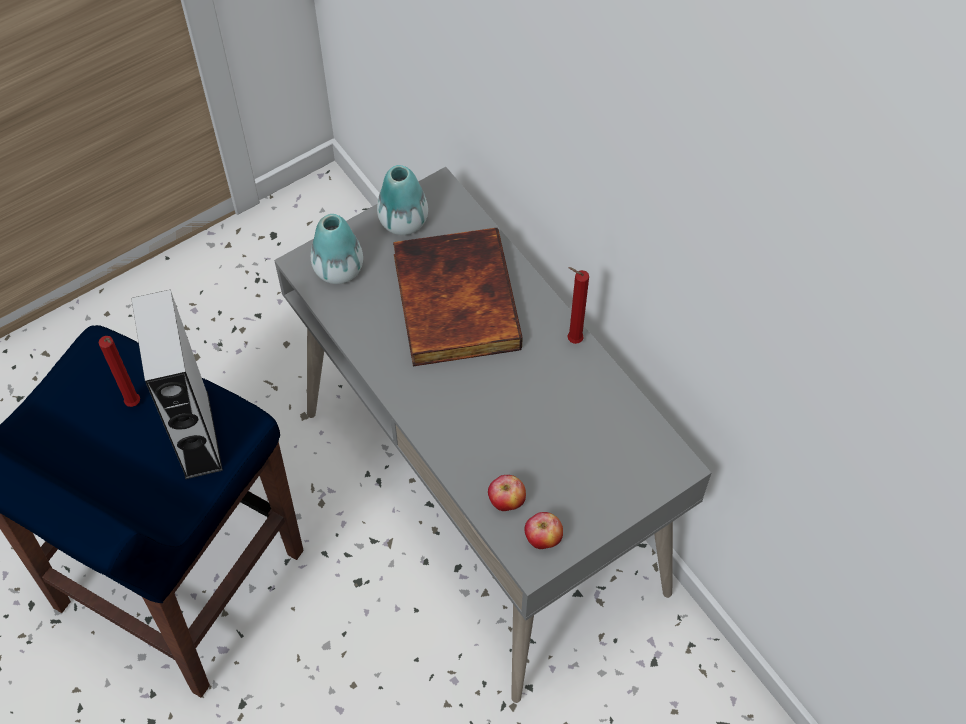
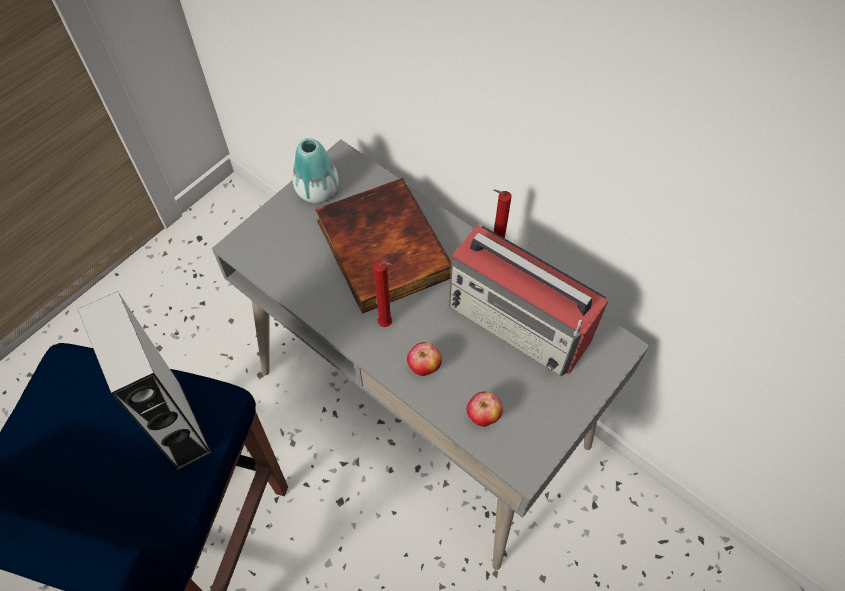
camera: 15 degrees left, 0 degrees up
(135, 405) = (111, 410): red candle -> red candle (387, 325)
(338, 269) = (272, 244): vase -> none
(543, 539) = (526, 443): apple -> apple (424, 367)
(577, 416) = (519, 323): none -> radio

